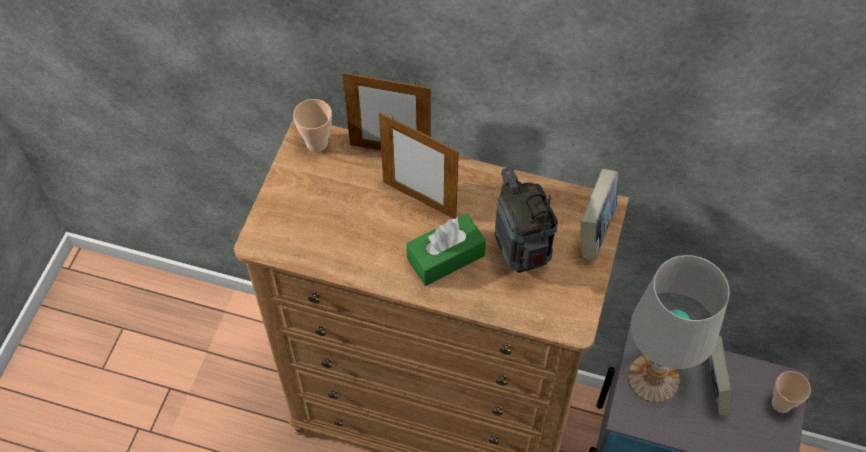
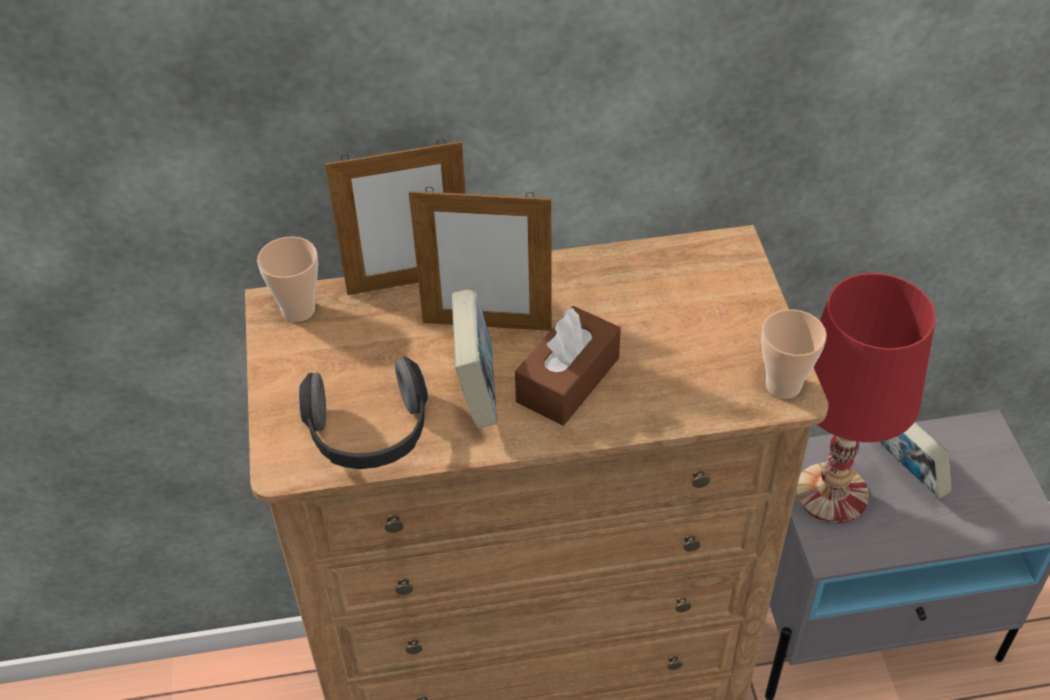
camera: 25 degrees left, 10 degrees down
(313, 243) = (369, 435): none -> headphones
(445, 257) = (568, 380): green tissue box -> brown tissue box
(521, 255) = (666, 338): radio -> none
(595, 231) = (739, 276): book -> book (477, 389)
(652, 379) = (831, 494): white table lamp -> red table lamp
(781, 404) = (993, 458): cup -> cup (783, 385)

